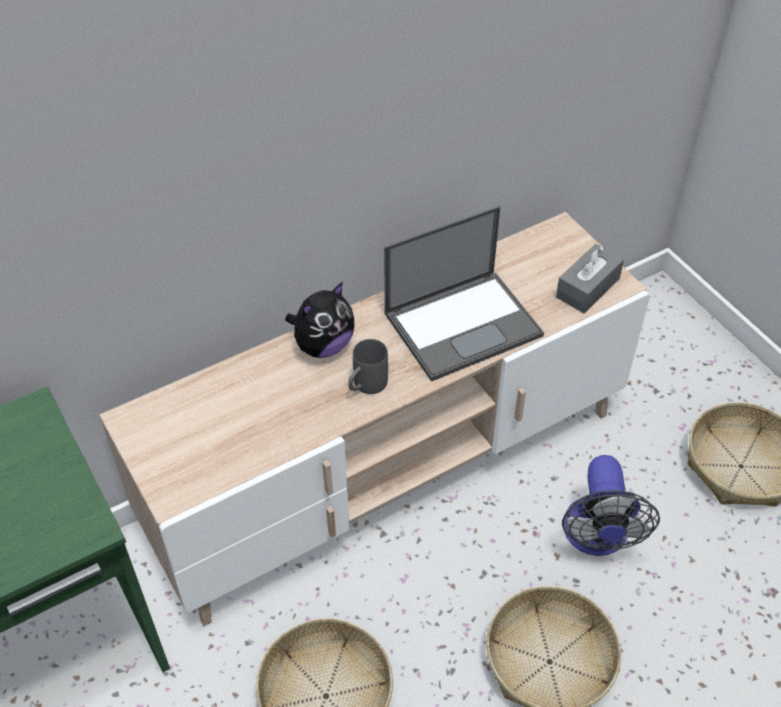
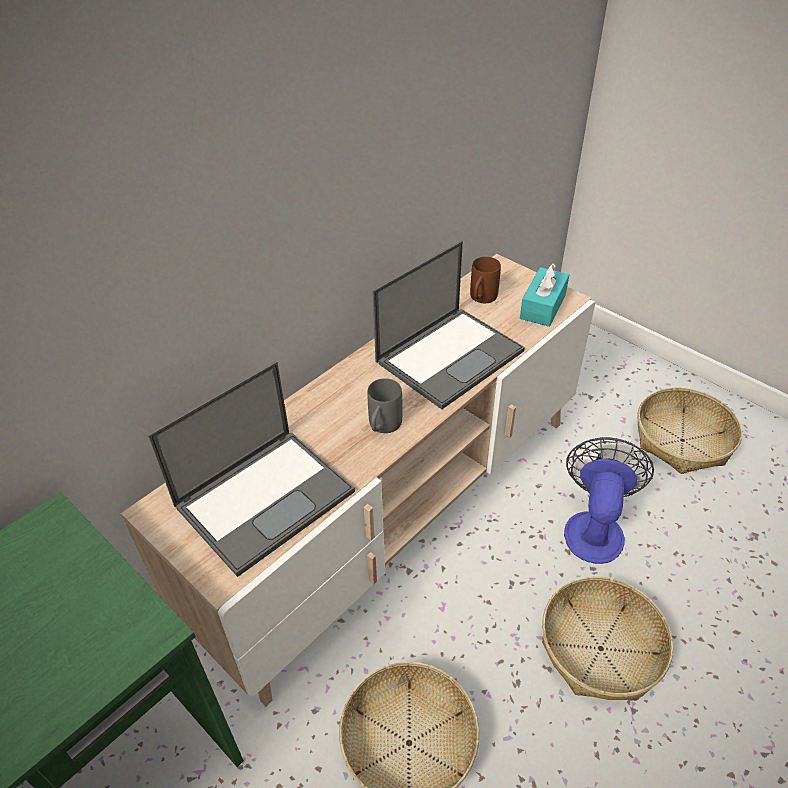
camera: 15 degrees left, 5 degrees down
(232, 431) = (266, 497): none -> laptop
(323, 345) = (328, 400): plush toy -> none
(524, 265) = (481, 299): none -> brown mug
(587, 288) = (543, 306): grey tissue box -> turquoise tissue box
(596, 538) = (594, 527): fan -> fan turned 150 degrees counterclockwise

